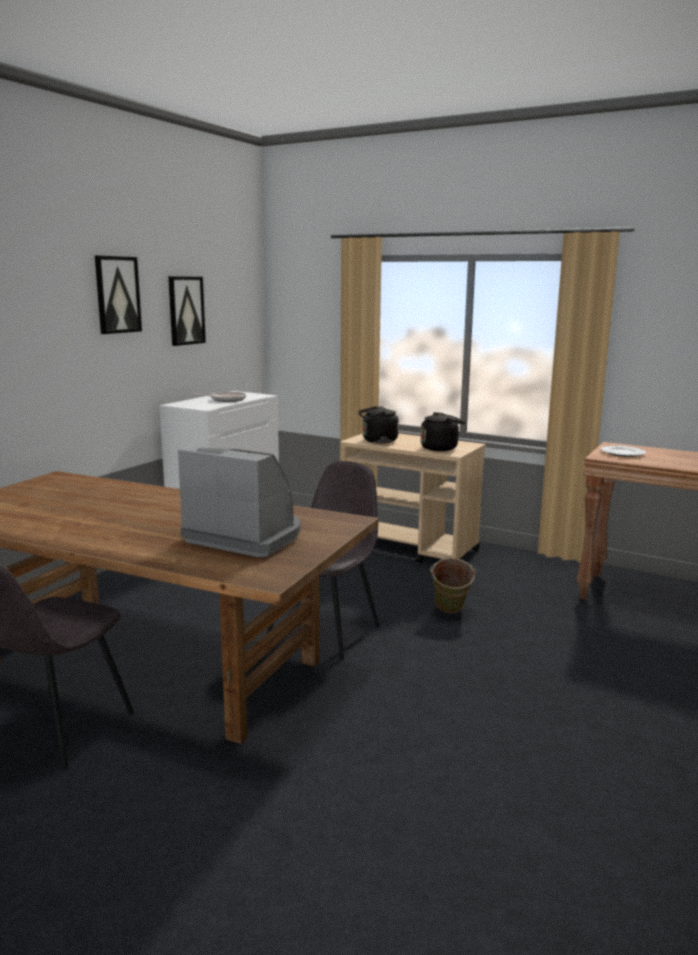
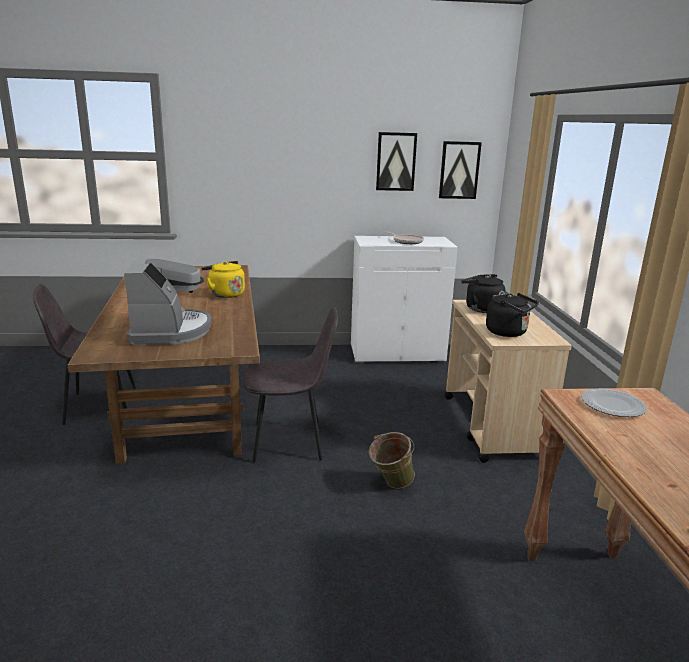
camera: 55 degrees right, 5 degrees up
(117, 295) = (322, 145): picture -> picture (459, 170)
(156, 497) = (225, 294): none -> yellow kettle

